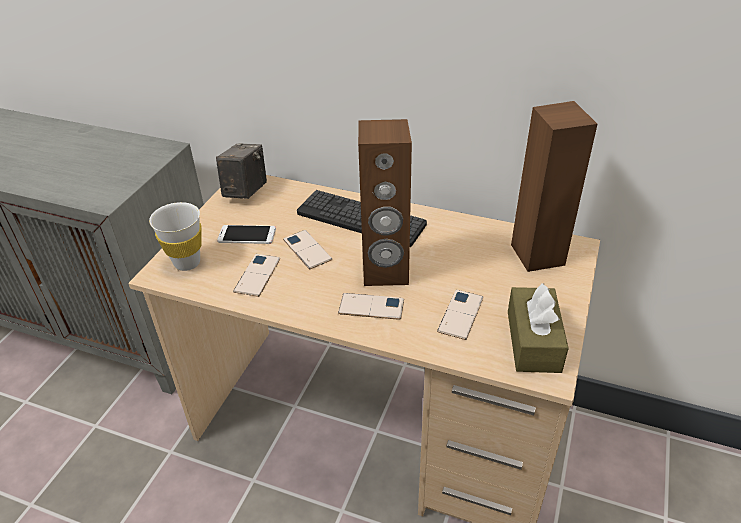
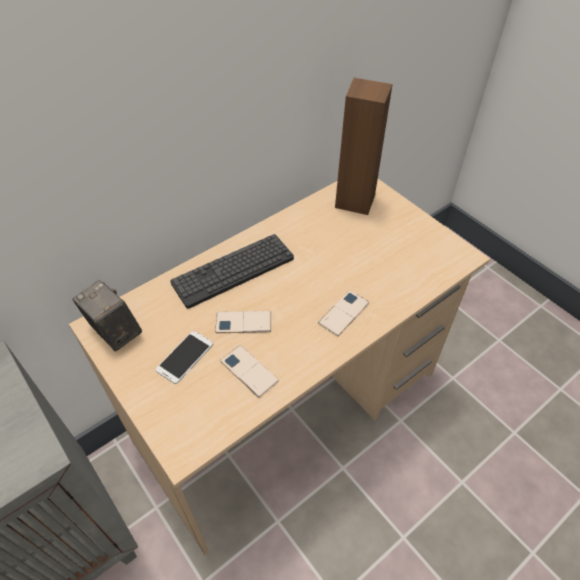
camera: 60 degrees left, 10 degrees up
(187, 263) = (186, 420): white cup -> none
(385, 272) = (311, 286): brown speaker -> none
(460, 314) = (385, 269): phone -> none
(533, 341) = (432, 247): brown tissue box -> none

